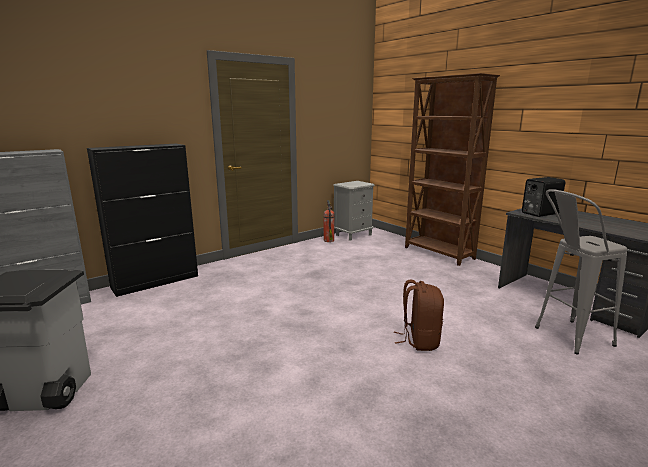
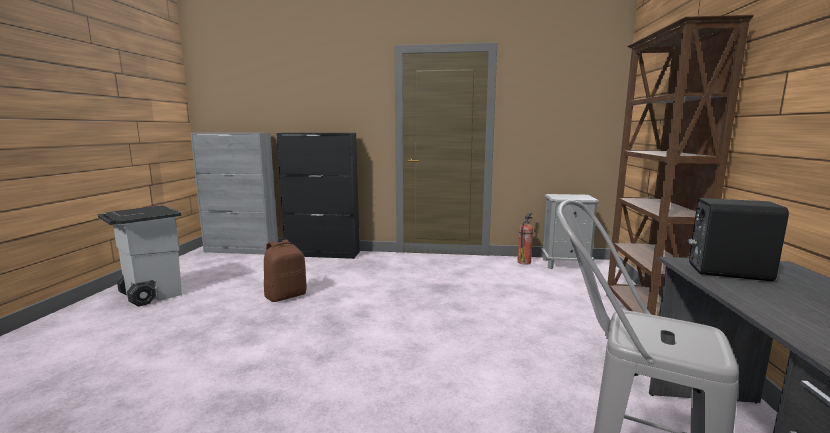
camera: 45 degrees right, 5 degrees down
(419, 340) = (397, 390): brown backpack -> brown backpack (286, 296)

